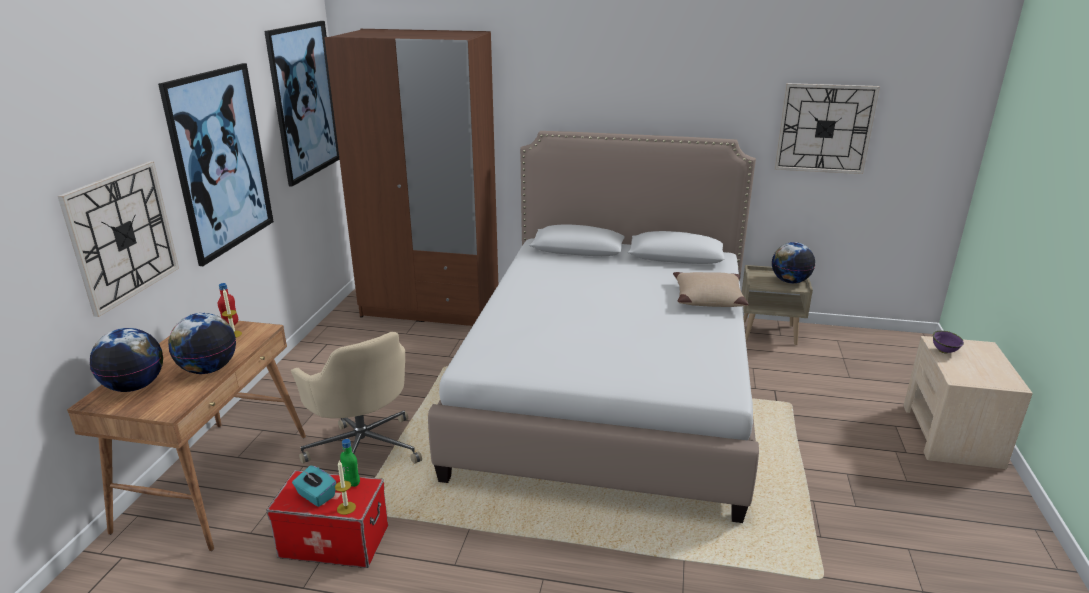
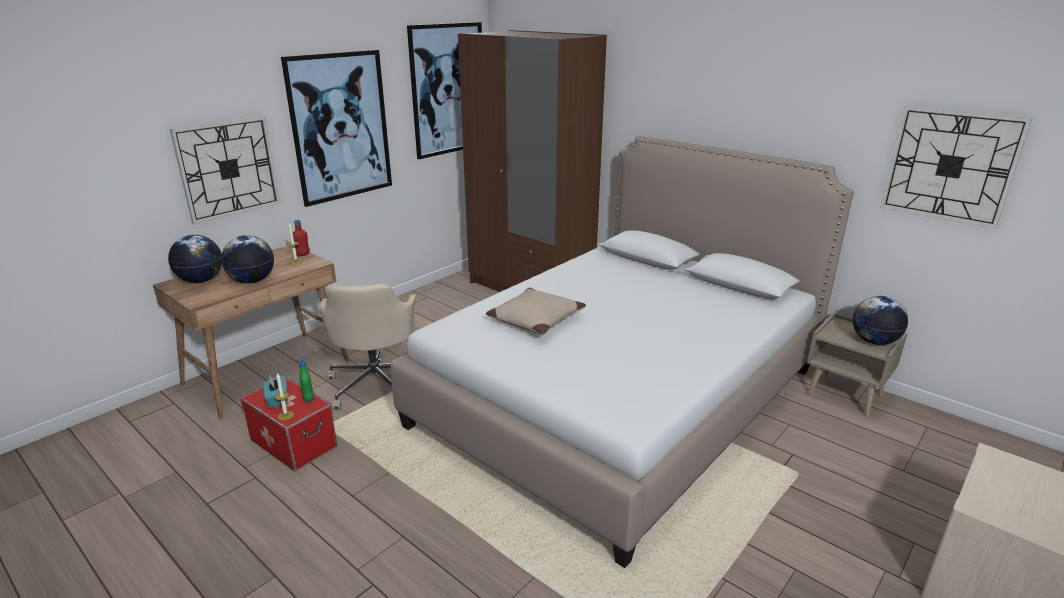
camera: 30 degrees right, 0 degrees up
(708, 298) = (725, 330): beige pillow -> beige pillow (535, 319)
(944, 351) = (994, 469): purple bowl -> none

